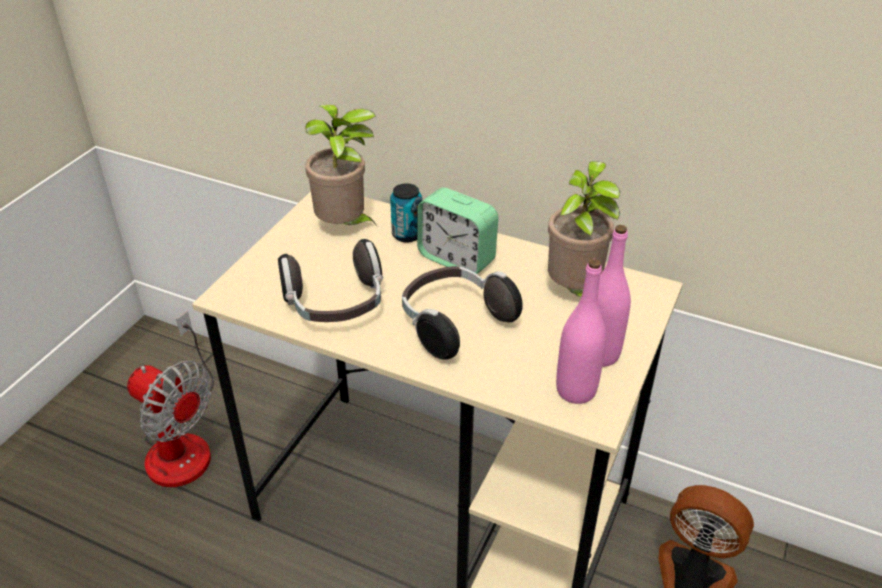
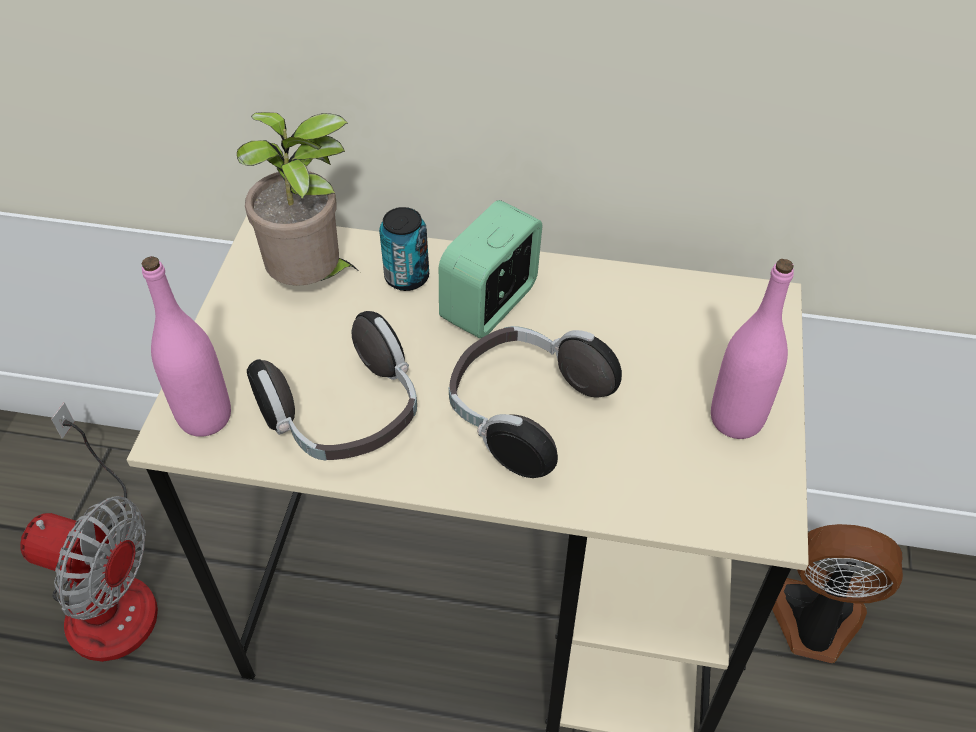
camera: 15 degrees left, 10 degrees up
(456, 259) = (490, 304): alarm clock -> alarm clock turned 105 degrees clockwise
(575, 293) = (669, 328): potted plant -> none
(576, 390) = (725, 484): pink bottle -> pink bottle (205, 417)

